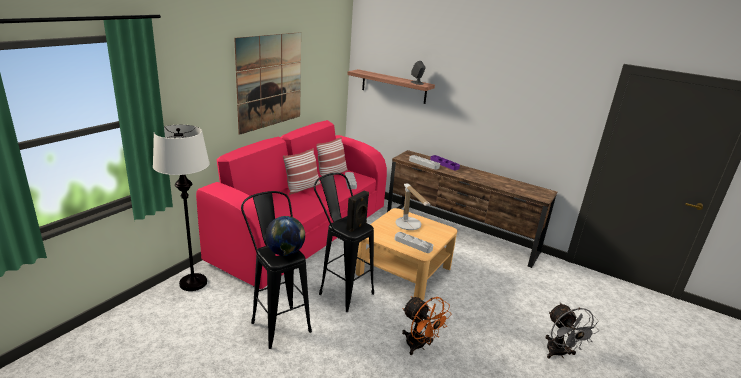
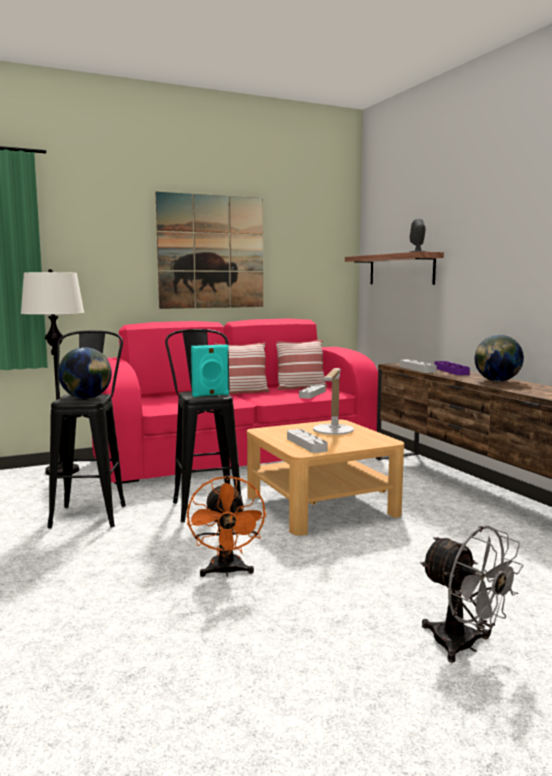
camera: 35 degrees right, 15 degrees down
(357, 226) = (210, 395): black speaker -> turquoise speaker
(483, 177) = (497, 381): none -> globe
(559, 354) = (464, 646): grey fan -> grey fan turned 60 degrees counterclockwise

